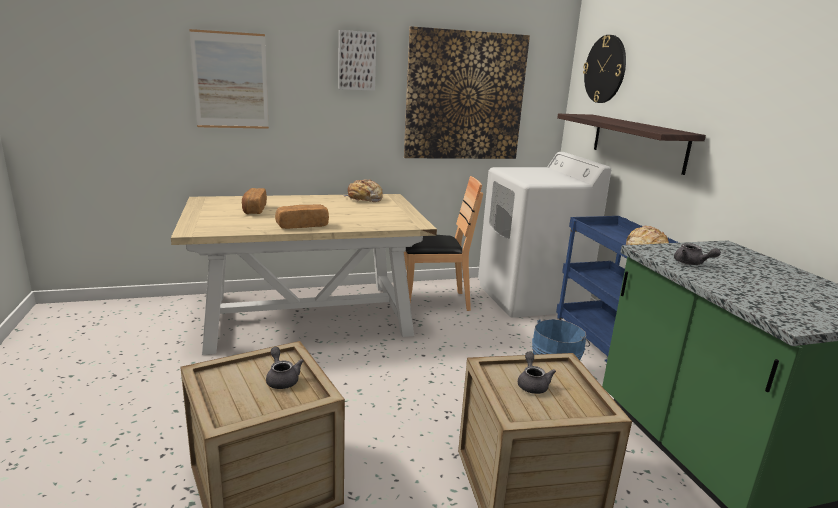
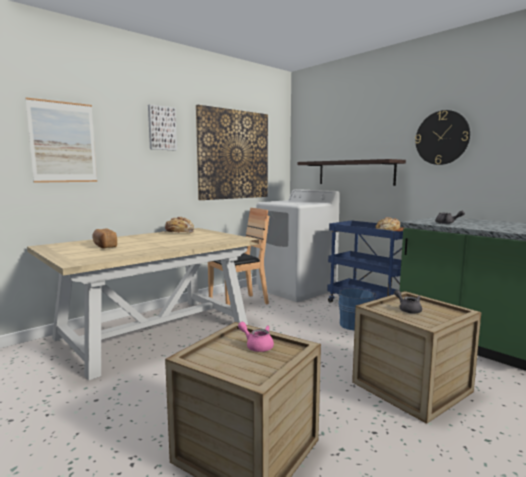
camera: 25 degrees left, 10 degrees down
(282, 379) = (257, 346): grey teapot -> pink teapot
(302, 225) = (163, 248): bread -> none
(605, 69) = (319, 133): wall clock -> wall clock (442, 138)

